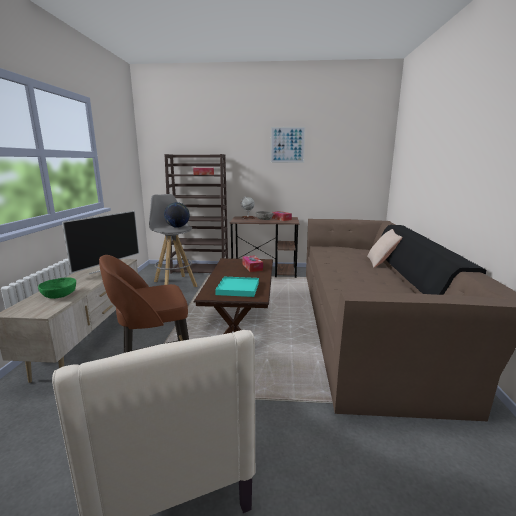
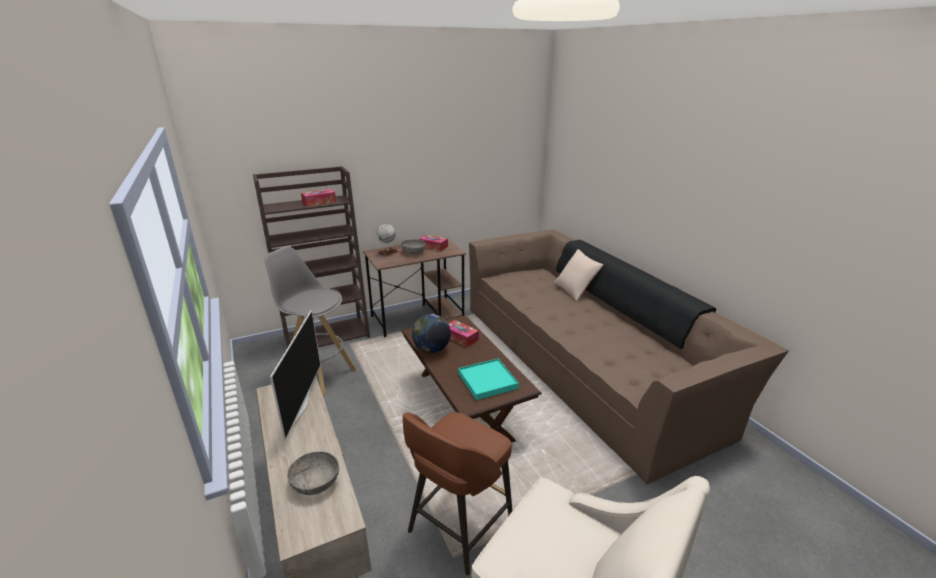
camera: 30 degrees left, 10 degrees up
(59, 295) = (315, 483): green bowl -> grey bowl
(177, 227) = (321, 298): globe -> globe (431, 350)
(287, 145) = (427, 145): picture -> none

